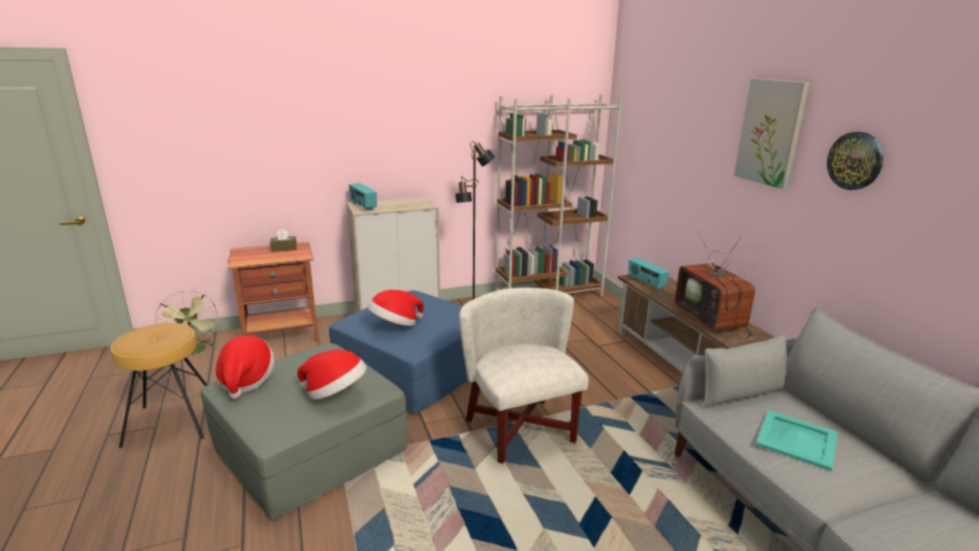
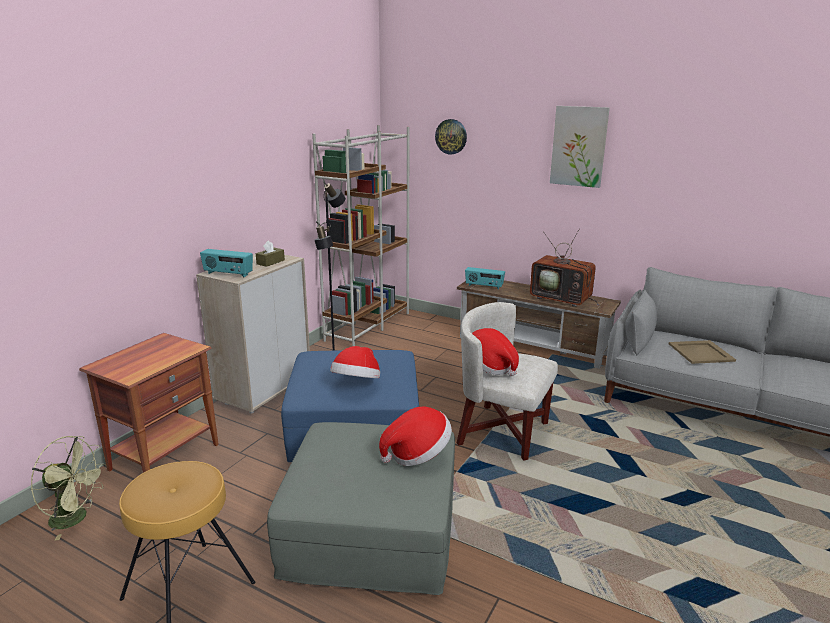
camera: 40 degrees left, 0 degrees up
(246, 380) = (315, 484): hat -> hat (489, 367)
(284, 248) = (152, 347): brown tissue box -> brown tissue box (270, 262)
(797, 439) = (701, 352): turquoise tray -> beige tray
(855, 161) = (655, 160): wall clock -> wall clock (451, 136)

